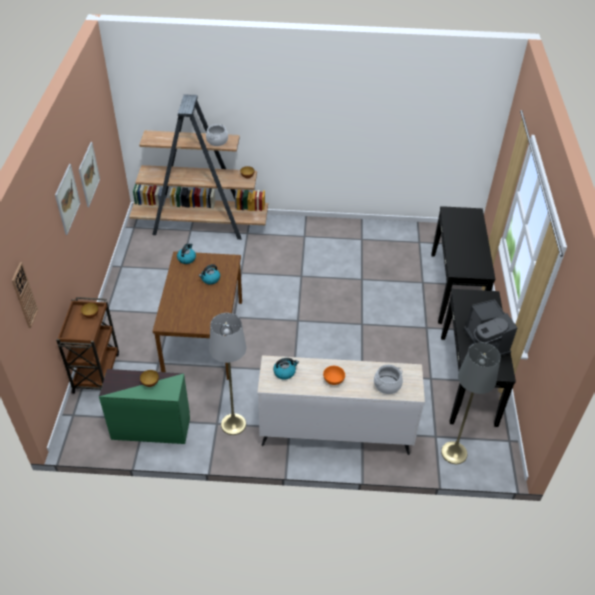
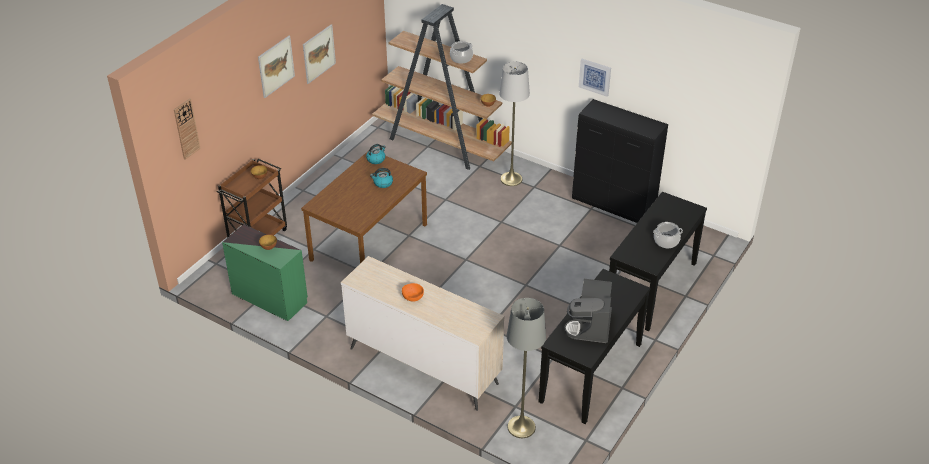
camera: 30 degrees right, 5 degrees down
(233, 424) = (339, 322): grey floor lamp -> grey floor lamp (511, 179)
(285, 372) = (376, 276): kettle -> none
(347, 124) = (595, 77): none -> picture
(376, 230) = (614, 205): none -> black cabinet
(387, 384) = (457, 319): cooking pot -> cooking pot (666, 241)

